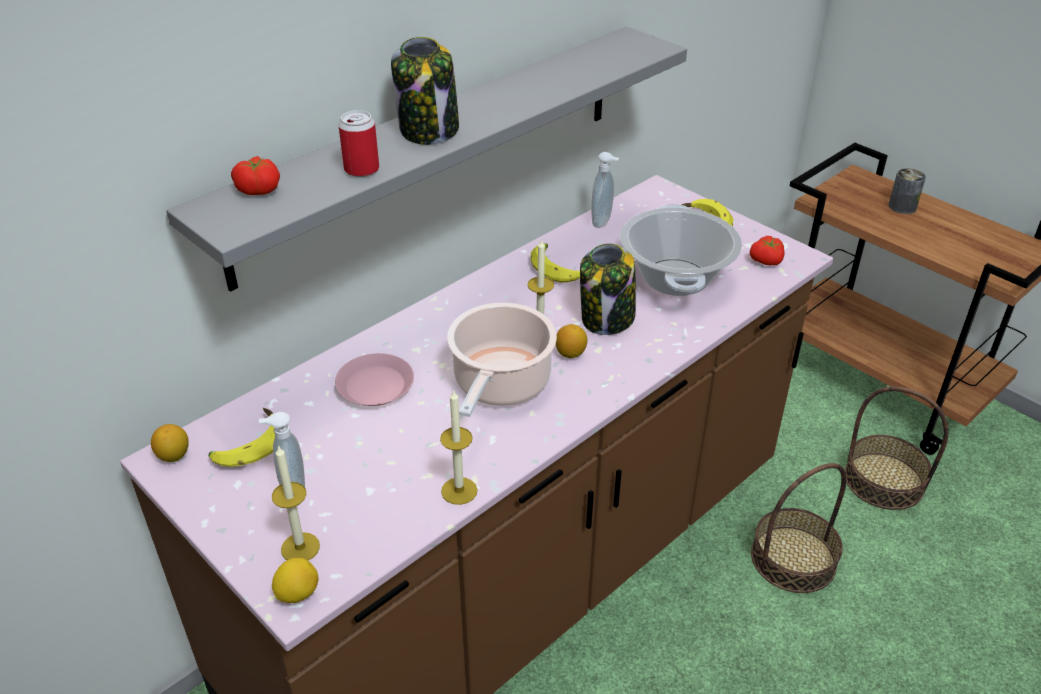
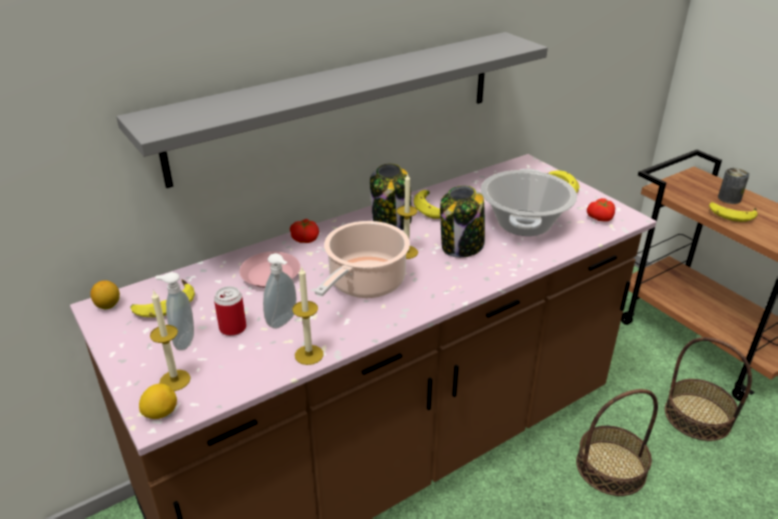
camera: 10 degrees right, 5 degrees down
(259, 189) = (188, 108): tomato -> tomato (306, 239)
(361, 169) = (267, 102): can -> can (233, 328)
(429, 130) = (329, 82): jar -> jar (391, 221)
(570, 353) = (426, 267): lemon -> none
(603, 222) = (477, 181): soap dispenser -> soap dispenser (283, 322)
(908, 228) = (731, 214): none -> banana

